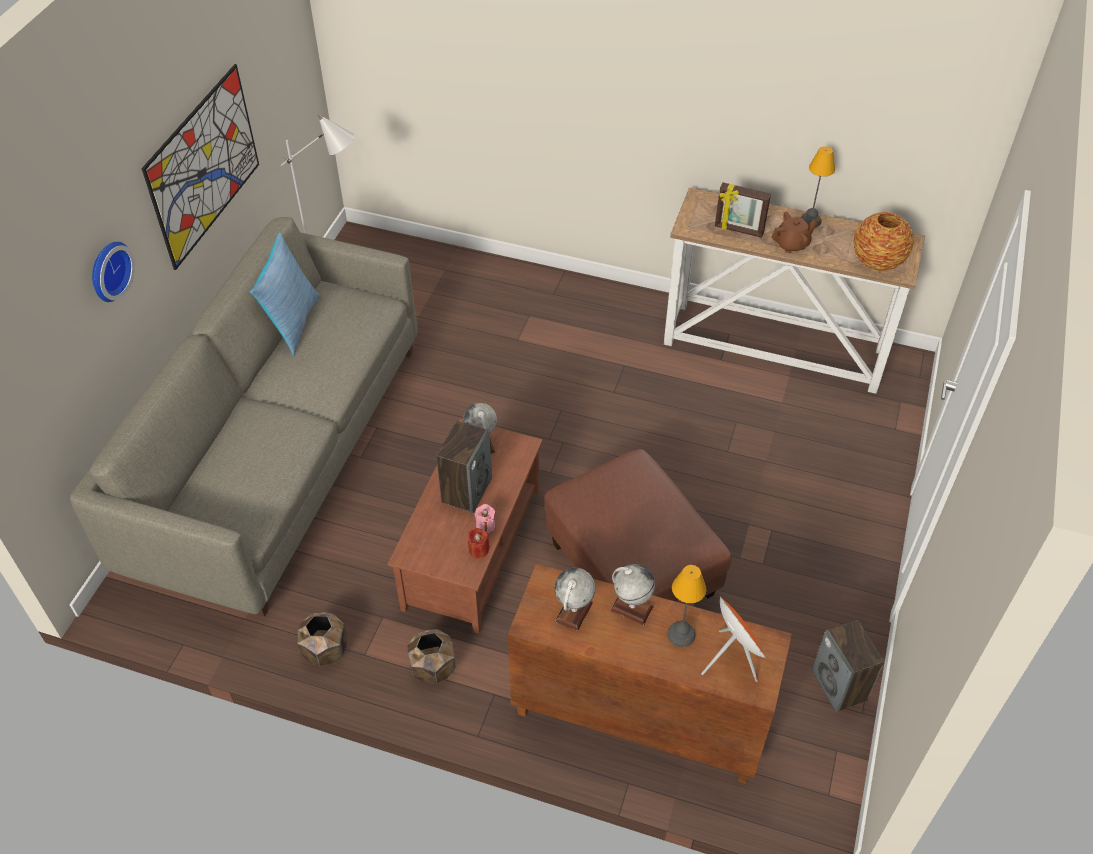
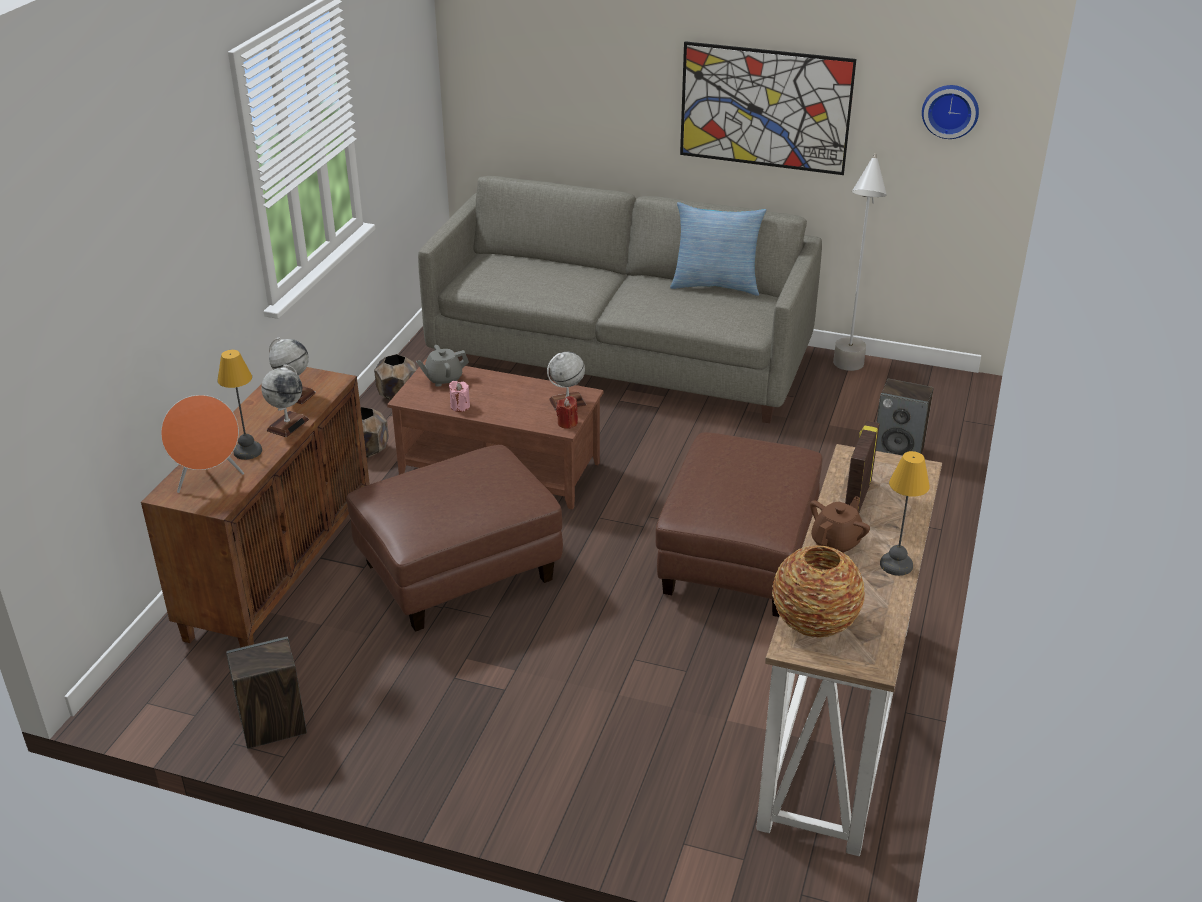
camera: 90 degrees right, 15 degrees down
(108, 270) = (608, 82): wall clock -> wall clock (950, 110)
(431, 544) = (443, 379): none -> grey teapot
(466, 490) = (506, 395): speaker -> speaker (898, 452)
(478, 550) = (431, 403): red candle -> red candle (567, 423)
(606, 386) = (737, 560): none -> brown ottoman
(792, 244) = (836, 542): brown teapot -> brown teapot turned 120 degrees counterclockwise

